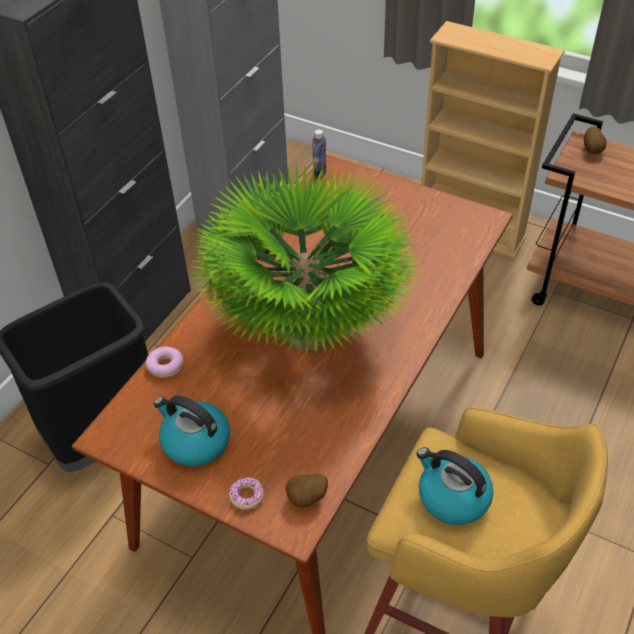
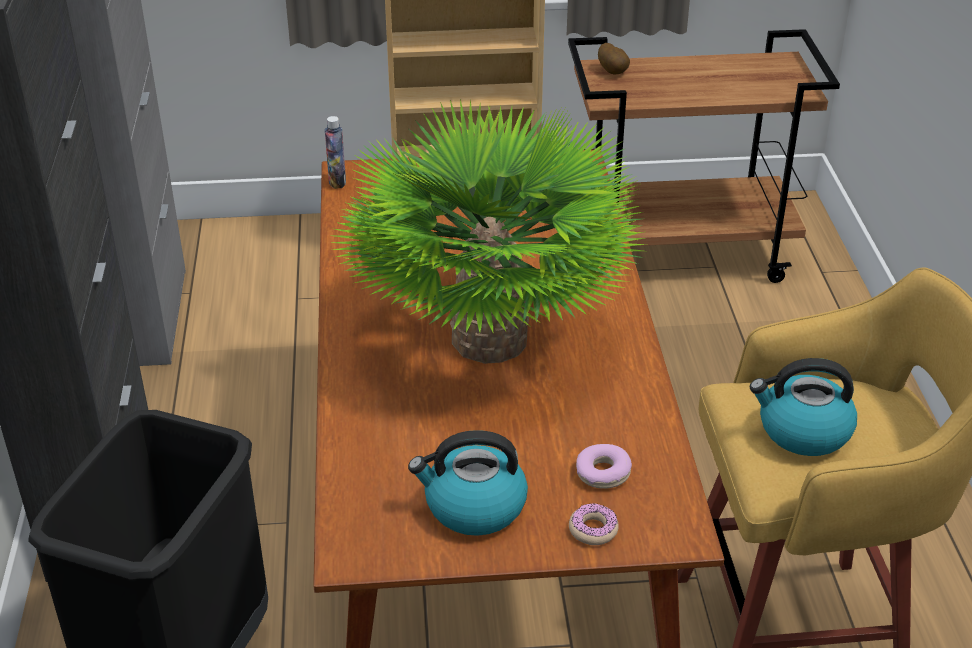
camera: 35 degrees left, 10 degrees down
(165, 366) = (350, 447): donut -> donut (602, 473)
(307, 499) = (664, 500): potato -> none

